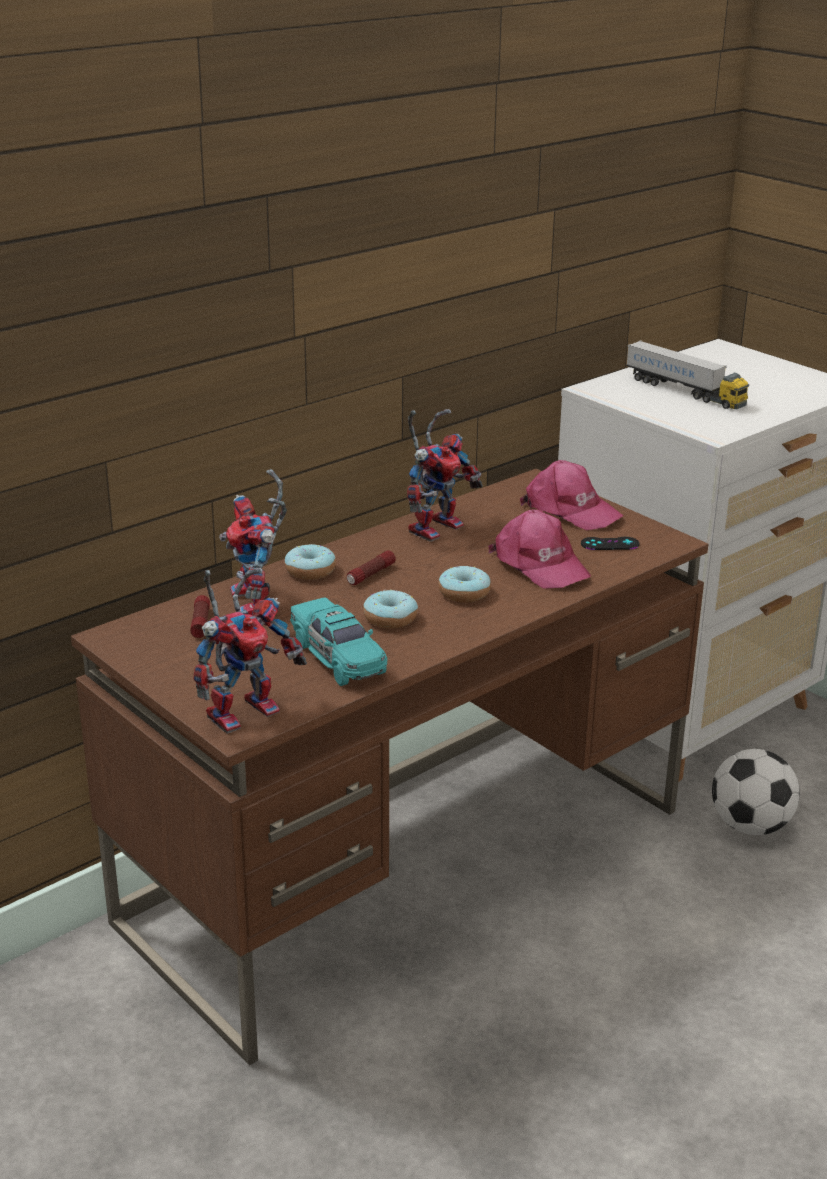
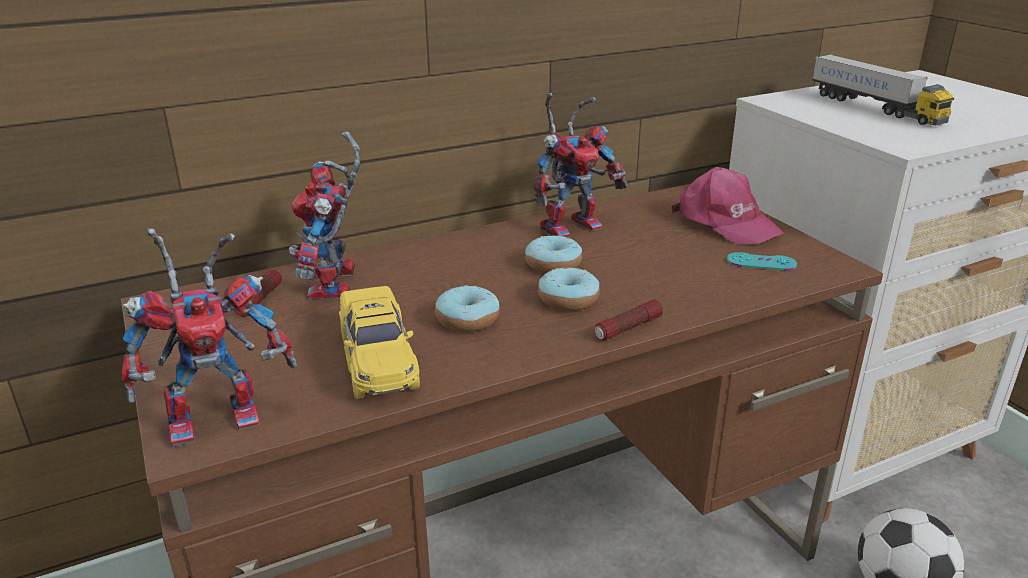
camera: 15 degrees right, 0 degrees up
(310, 571) = (414, 257): donut -> donut (553, 265)
(338, 657) = (378, 360): turquoise toy car -> yellow toy car
(371, 574) = (475, 268): flashlight -> flashlight (628, 328)
(539, 564) = (670, 276): pink cap -> none
(610, 544) = (761, 262): black game controller -> turquoise game controller

